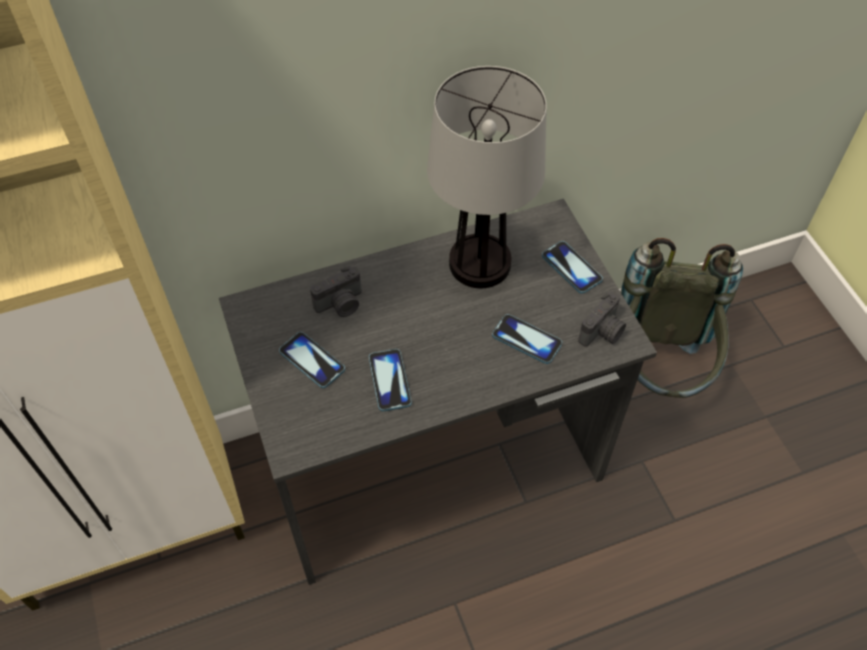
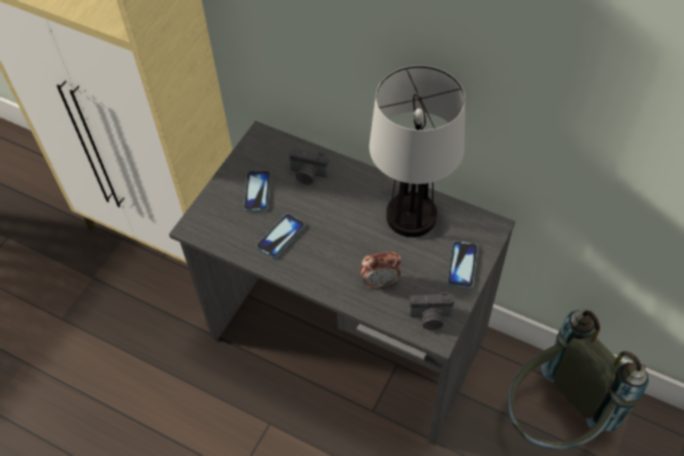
camera: 50 degrees right, 0 degrees up
(526, 340) = (380, 281): phone -> alarm clock

